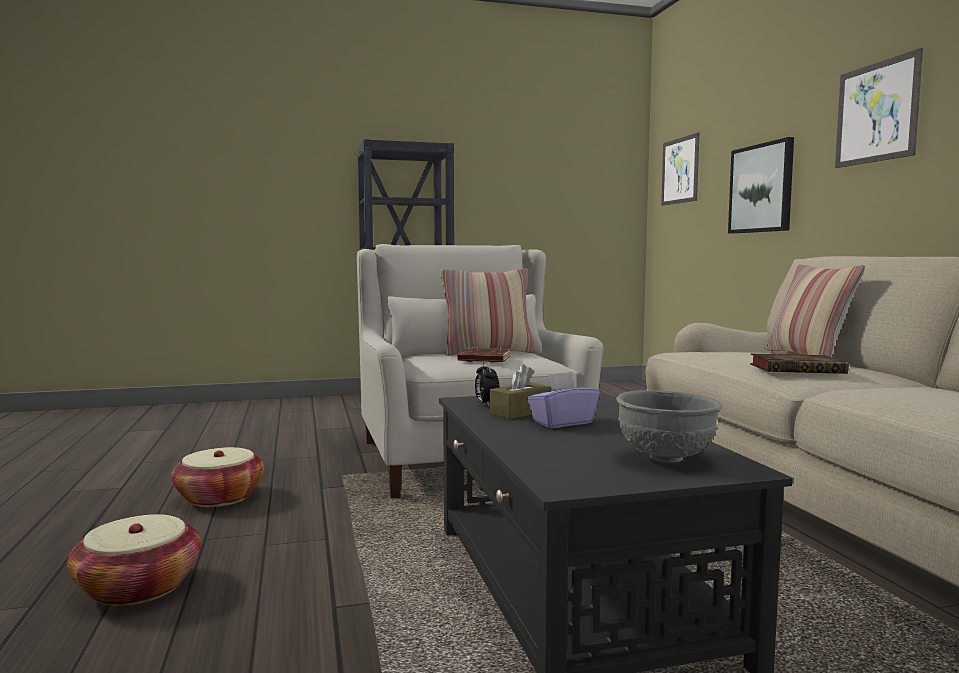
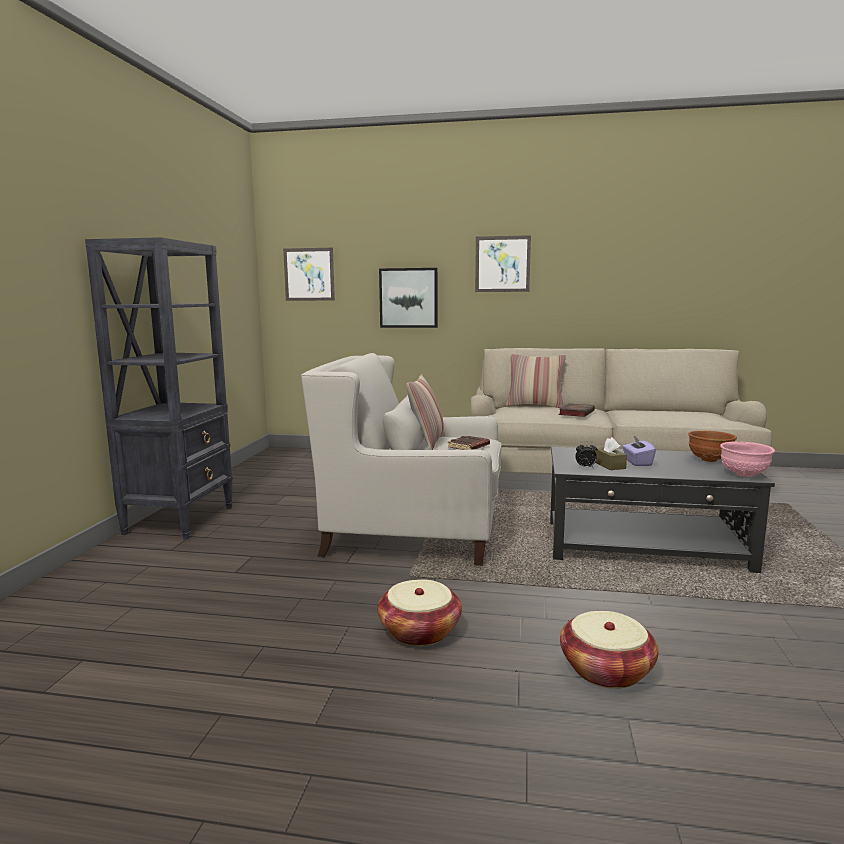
camera: 65 degrees left, 5 degrees up
(577, 479) = (744, 475): none -> pink bowl
(667, 458) = (710, 460): grey bowl -> brown bowl

